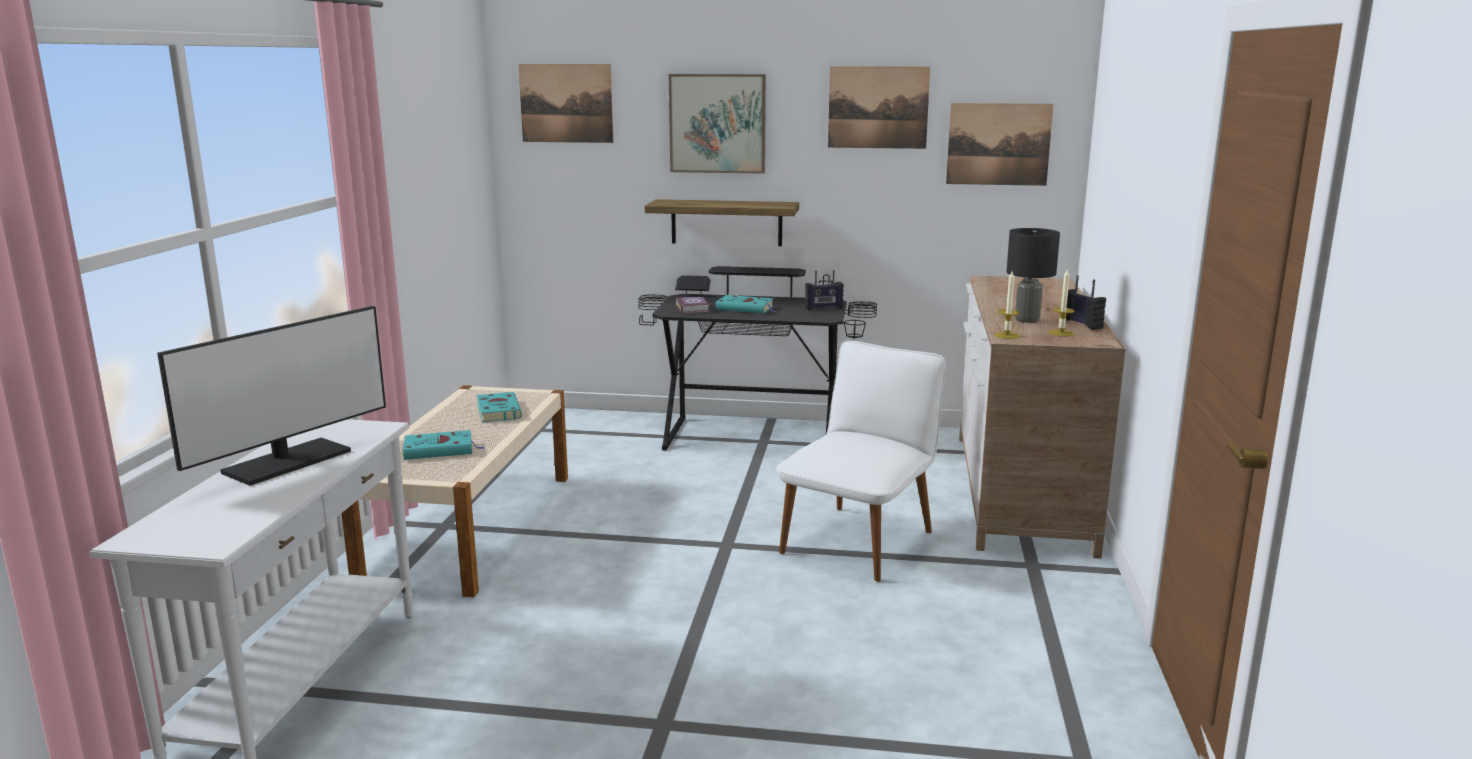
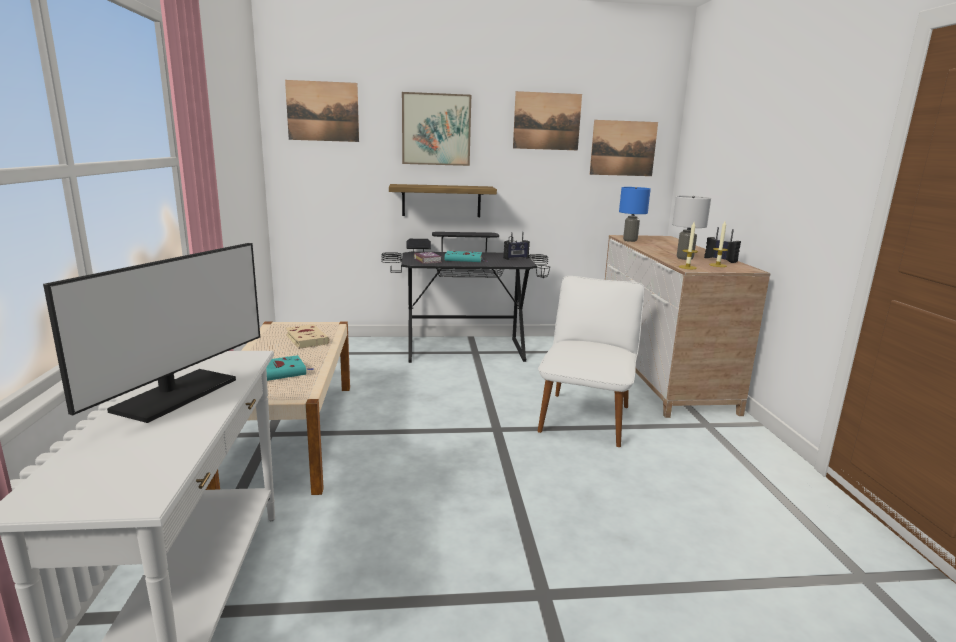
camera: 15 degrees left, 0 degrees up
(498, 411) = (306, 339): turquoise book -> beige book
(987, 286) = (629, 240): none -> blue table lamp
(1026, 320) = (684, 258): black table lamp -> white table lamp

